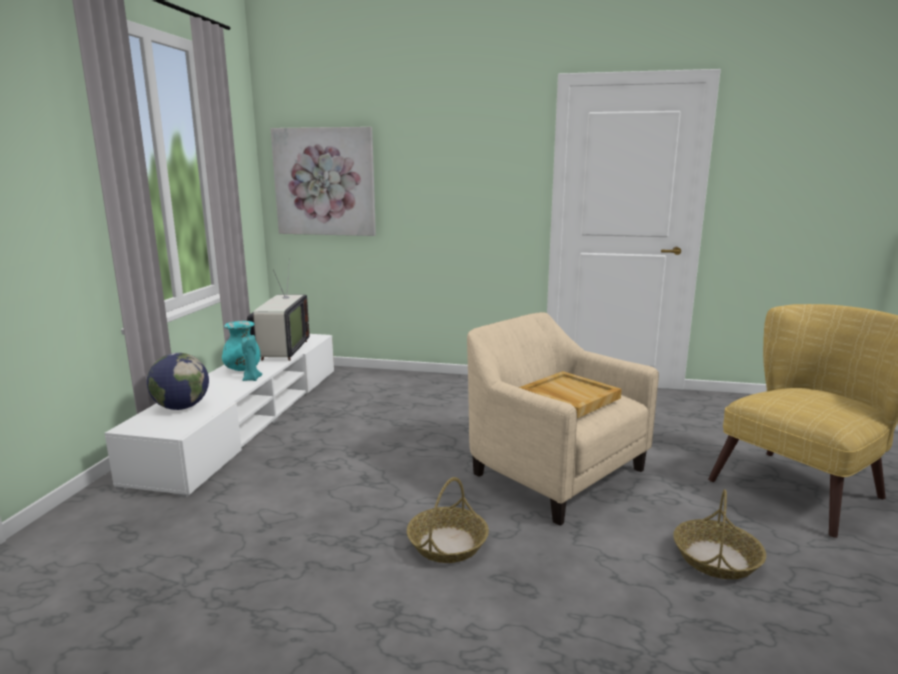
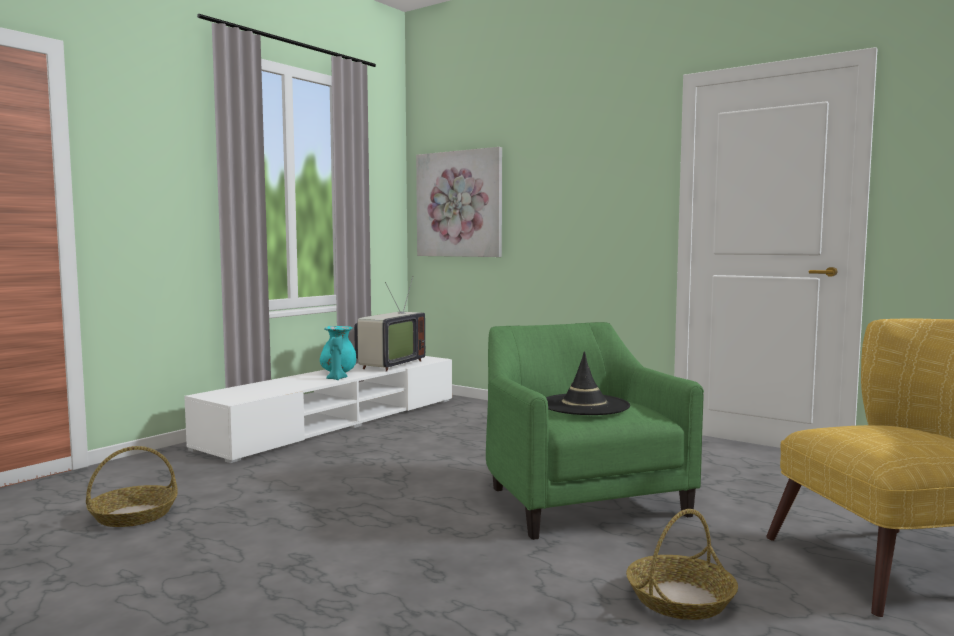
camera: 25 degrees right, 10 degrees down
(181, 407) = (257, 389): globe -> none
(447, 544) = (402, 530): basket -> basket (133, 515)
(551, 471) = (579, 500): beige armchair -> green armchair
(568, 397) = (584, 405): beige tray -> black hat

